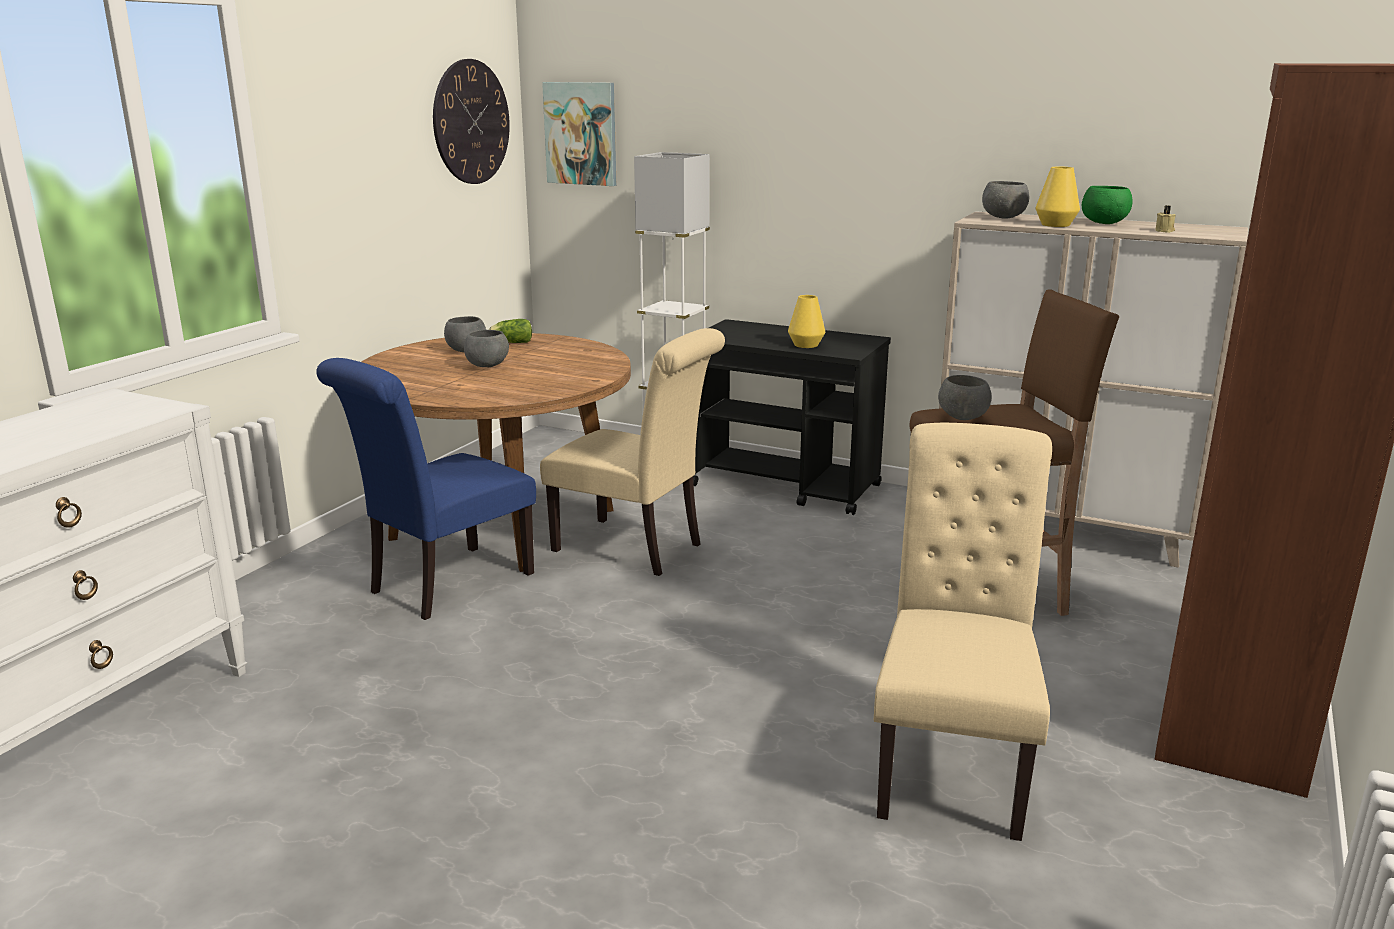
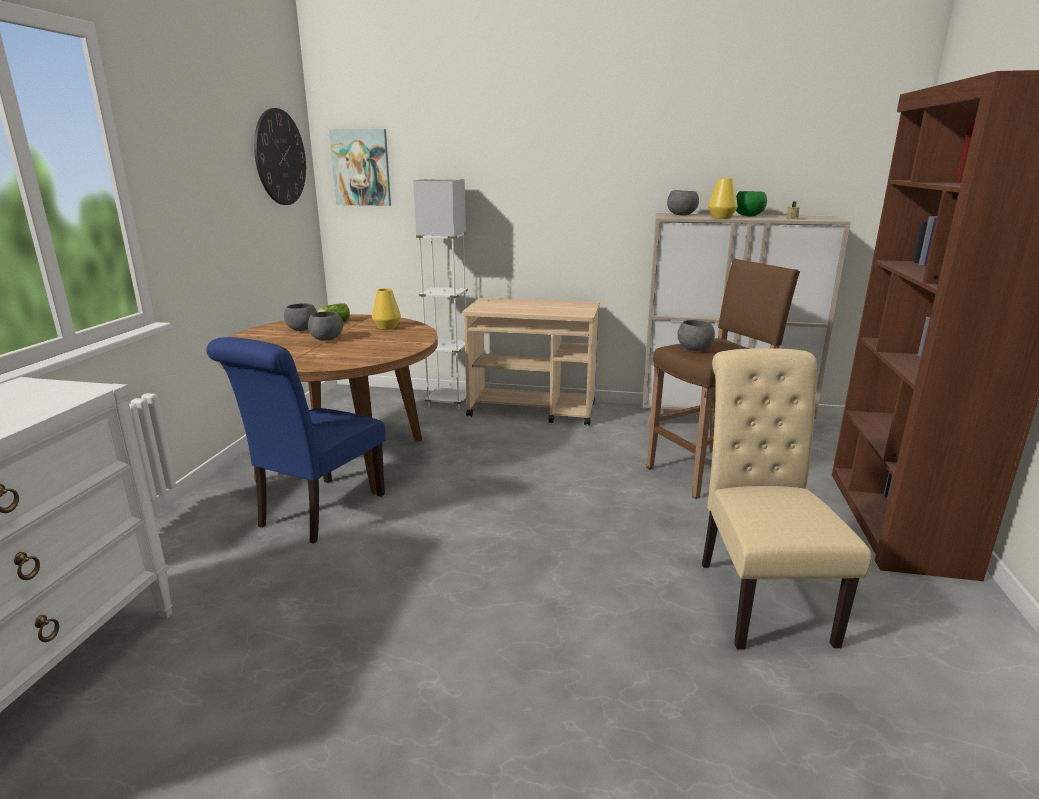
camera: 15 degrees left, 0 degrees up
(635, 548) = (452, 466): beige chair -> none
(785, 486) = (533, 410): black cart -> beige cart
(805, 345) = (549, 310): yellow vase -> yellow vase (387, 327)

